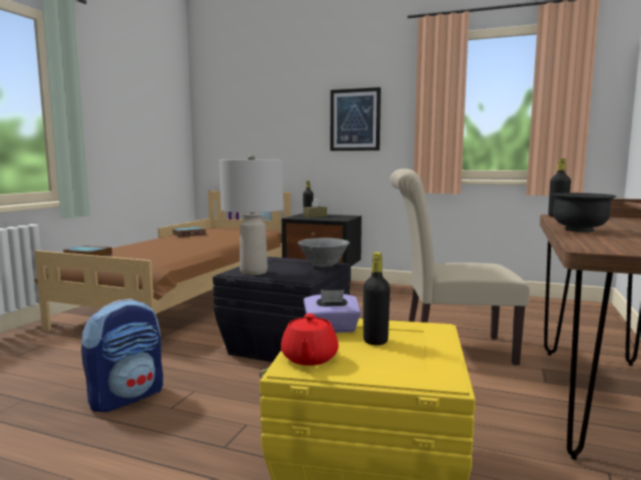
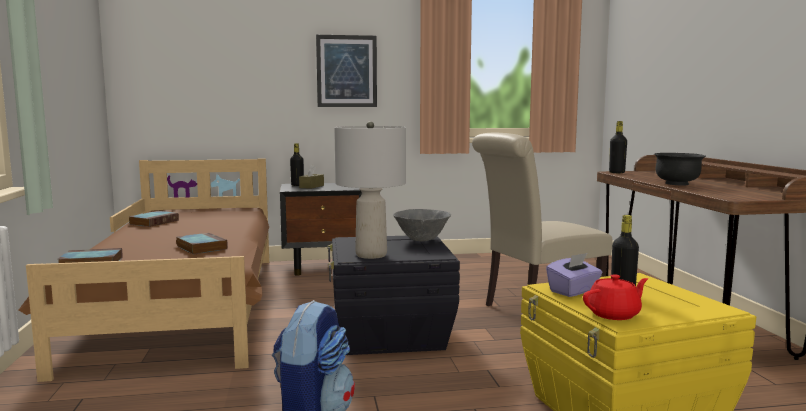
camera: 30 degrees left, 0 degrees up
(168, 253) = (200, 247): none -> book
(309, 358) = (614, 314): red teapot -> red teapot turned 90 degrees counterclockwise

